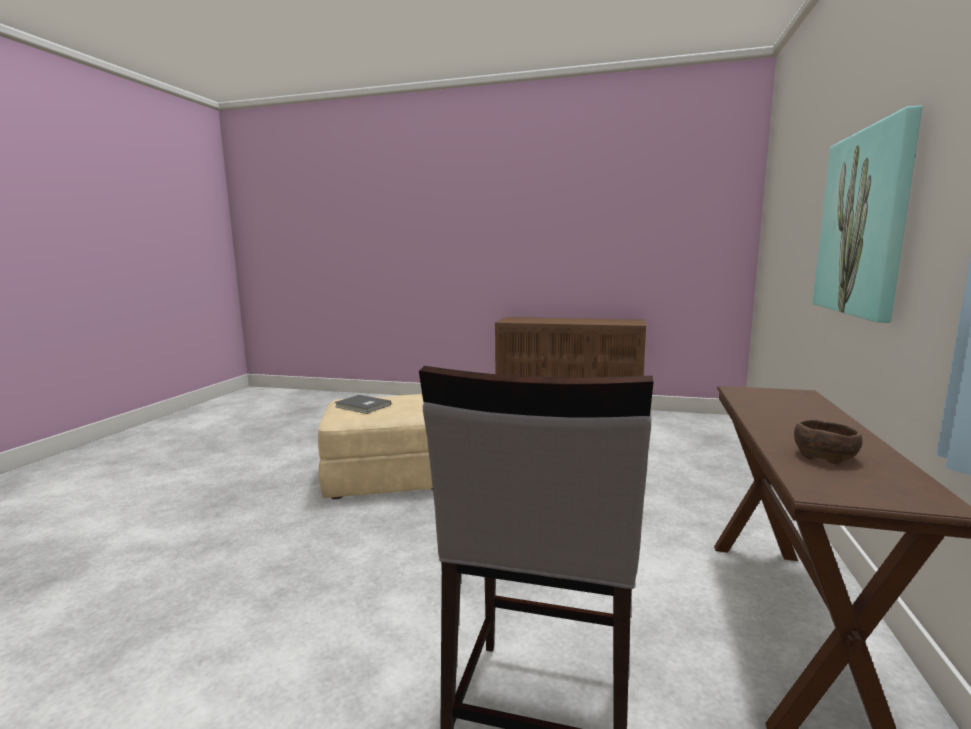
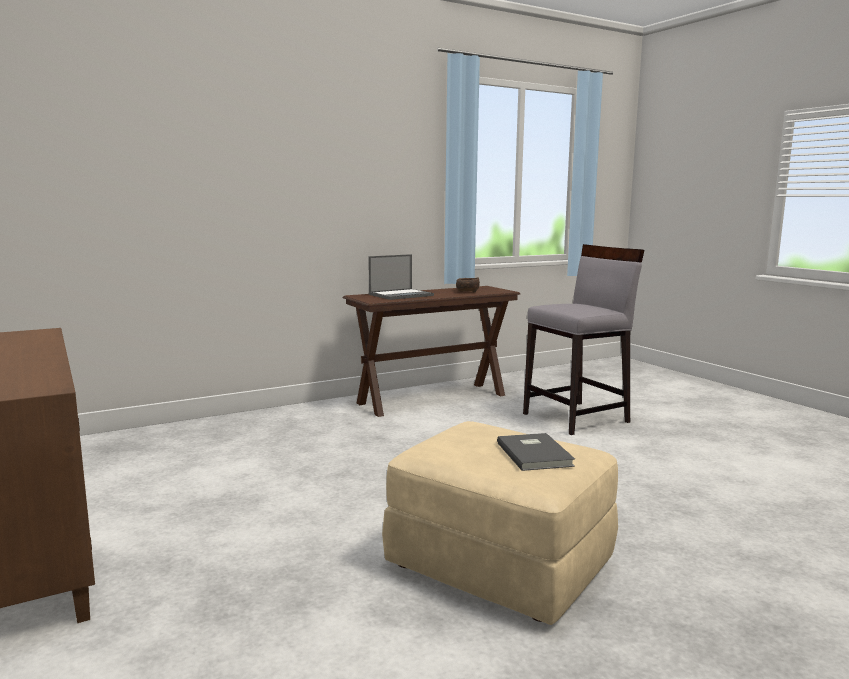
camera: 135 degrees left, 0 degrees up
(794, 409) = (401, 295): none -> laptop
(864, 223) = (309, 187): picture -> none

